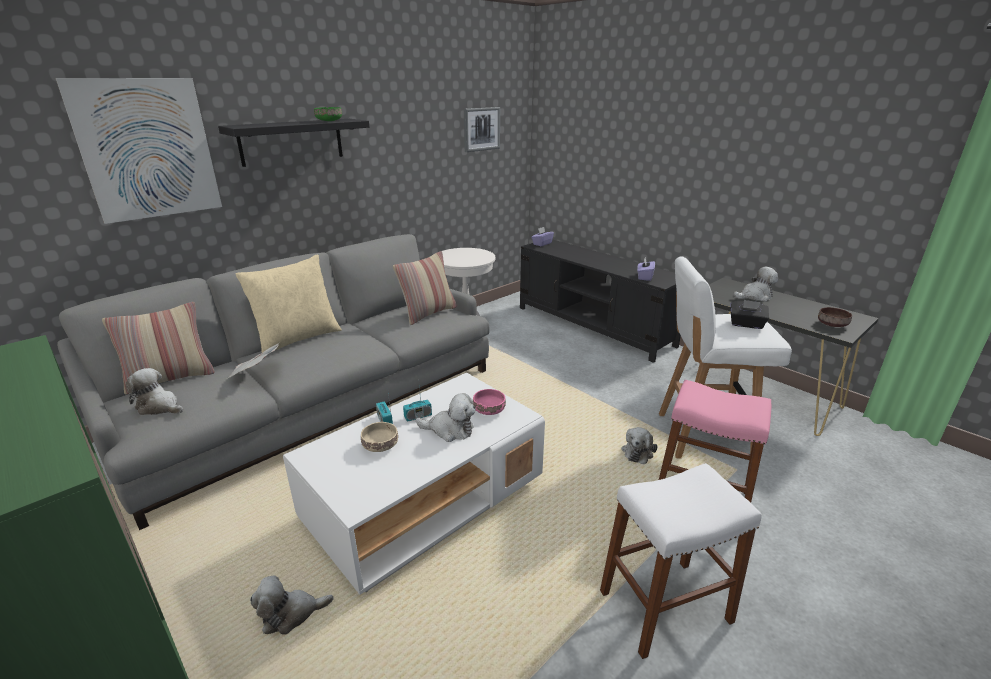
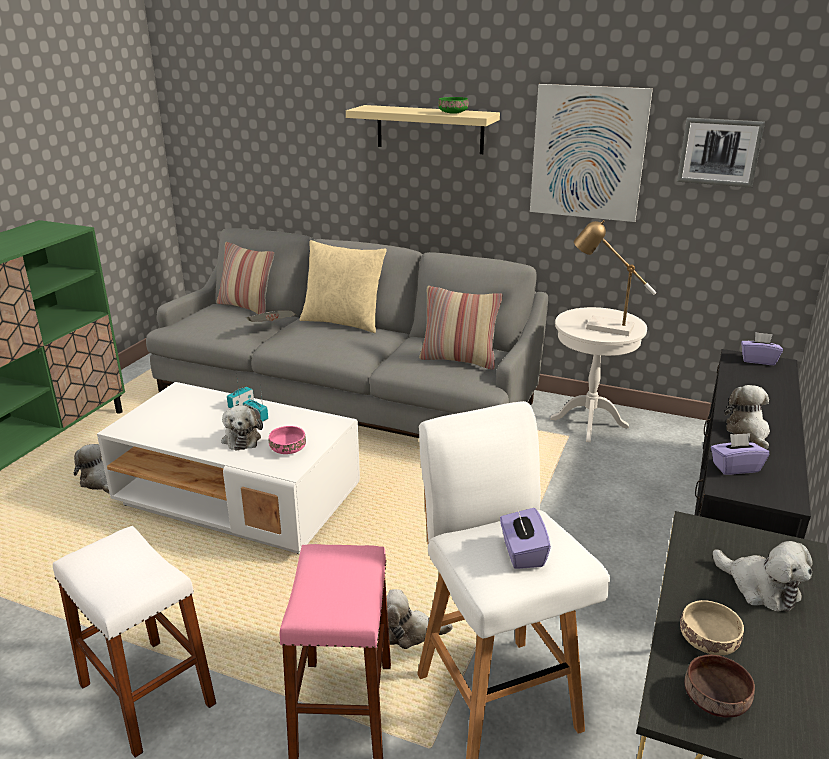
camera: 65 degrees right, 0 degrees up
(148, 149) = (309, 118): picture -> picture (588, 153)
(159, 406) = (206, 318): plush toy -> plush toy (748, 432)
(292, 141) = (429, 129): black shelf -> beige shelf
(381, 445) = (203, 414): beige bowl -> beige bowl (710, 641)
(471, 257) = (603, 327): none -> table lamp
(746, 324) = (522, 553): black tissue box -> purple tissue box

